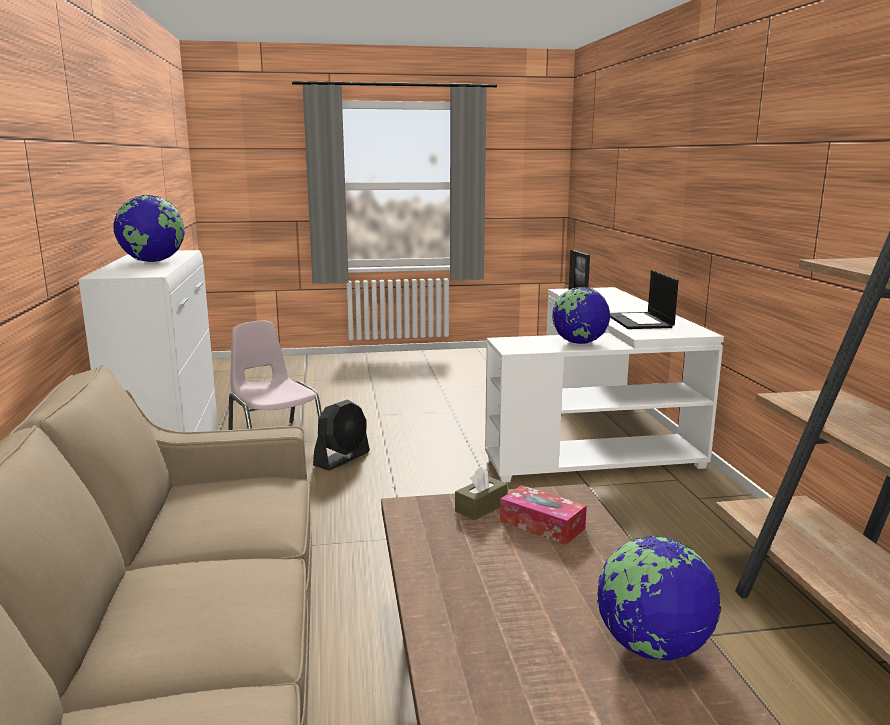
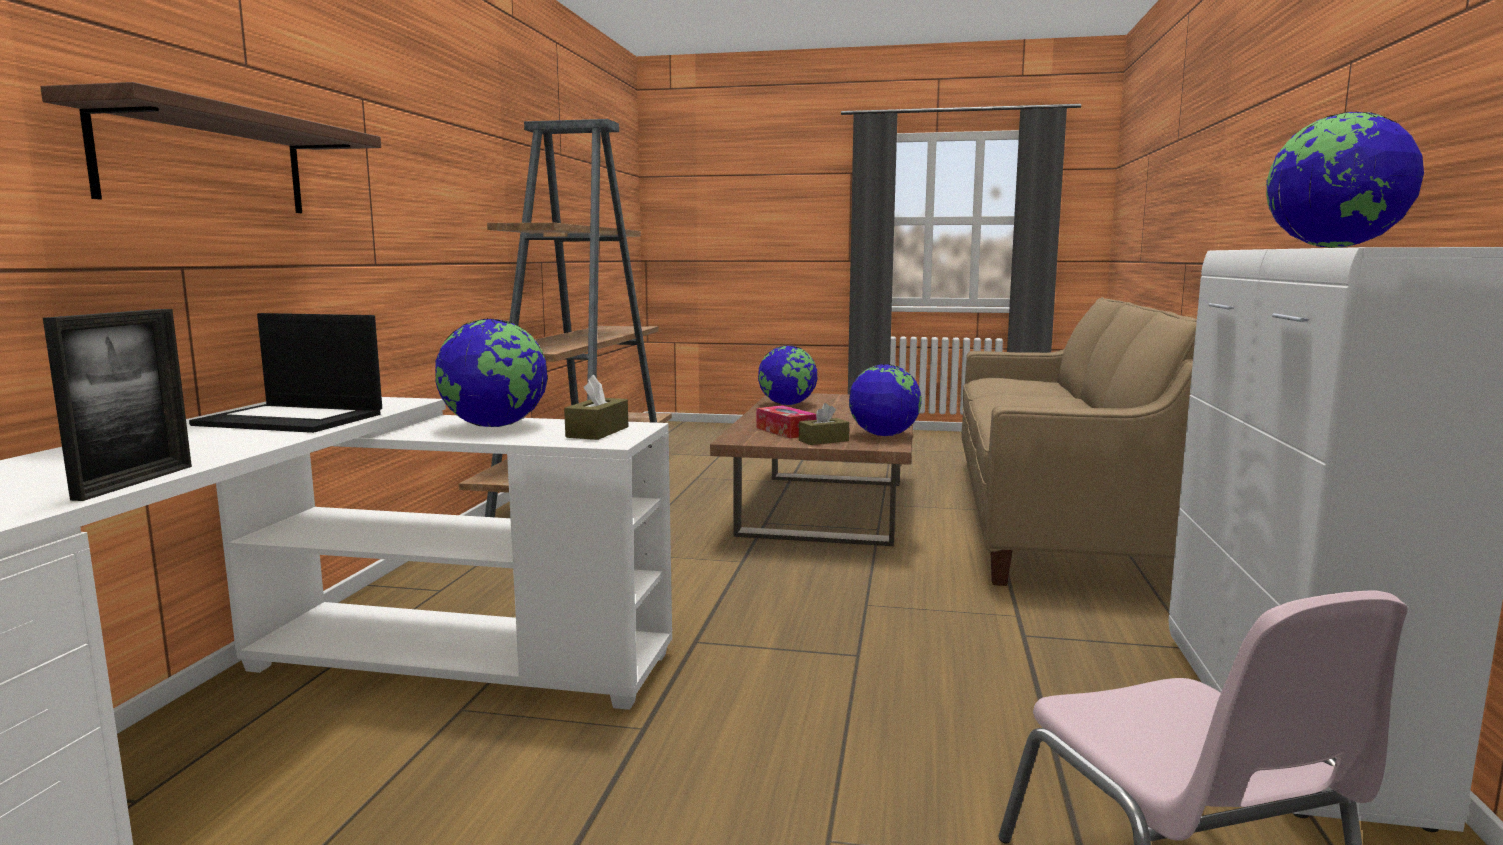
camera: 160 degrees left, 5 degrees down
(342, 458) = (951, 768): black fan -> none
(422, 533) = (883, 435): none -> globe
(521, 344) = (597, 432): none -> brown tissue box
(640, 321) = (293, 419): laptop -> laptop turned 90 degrees clockwise
(723, 202) = (205, 162): none -> shelf

